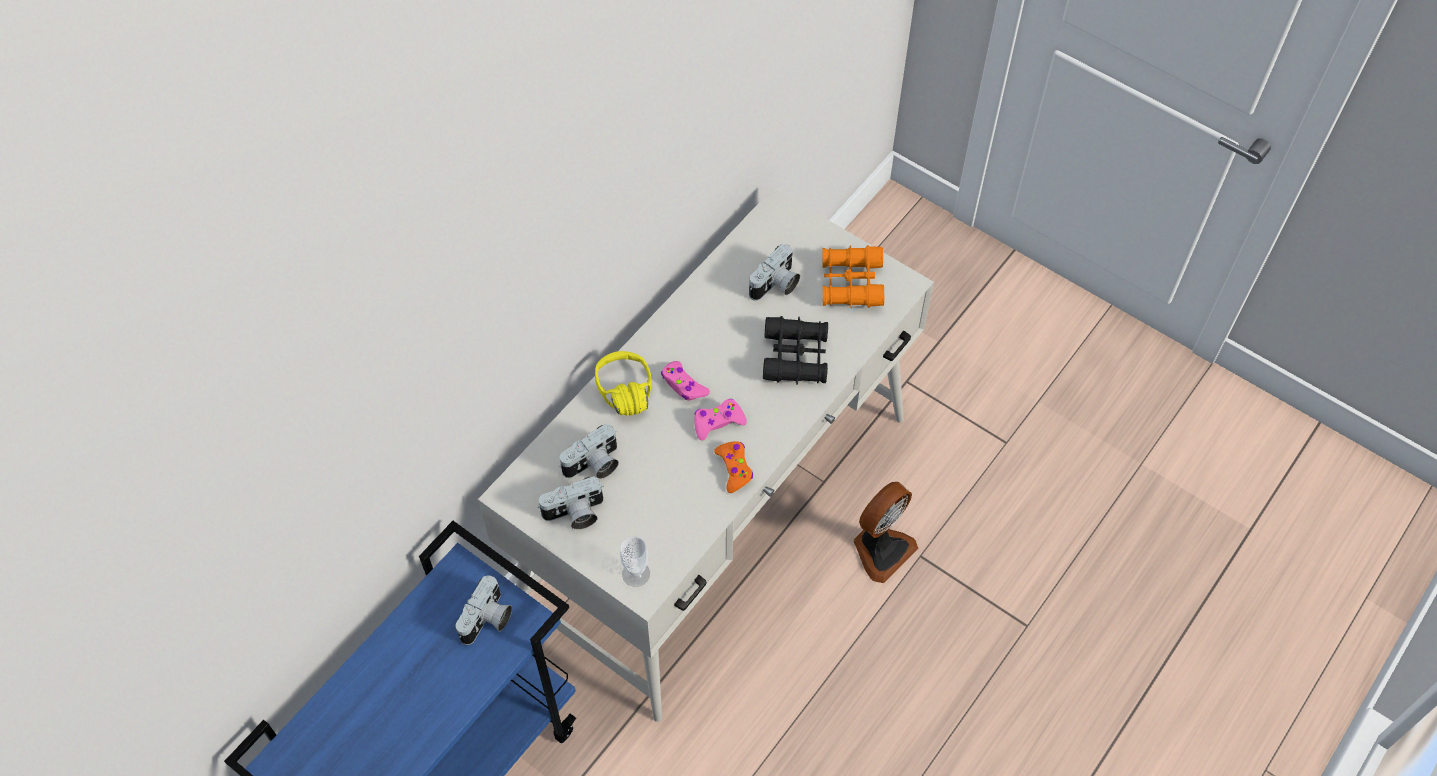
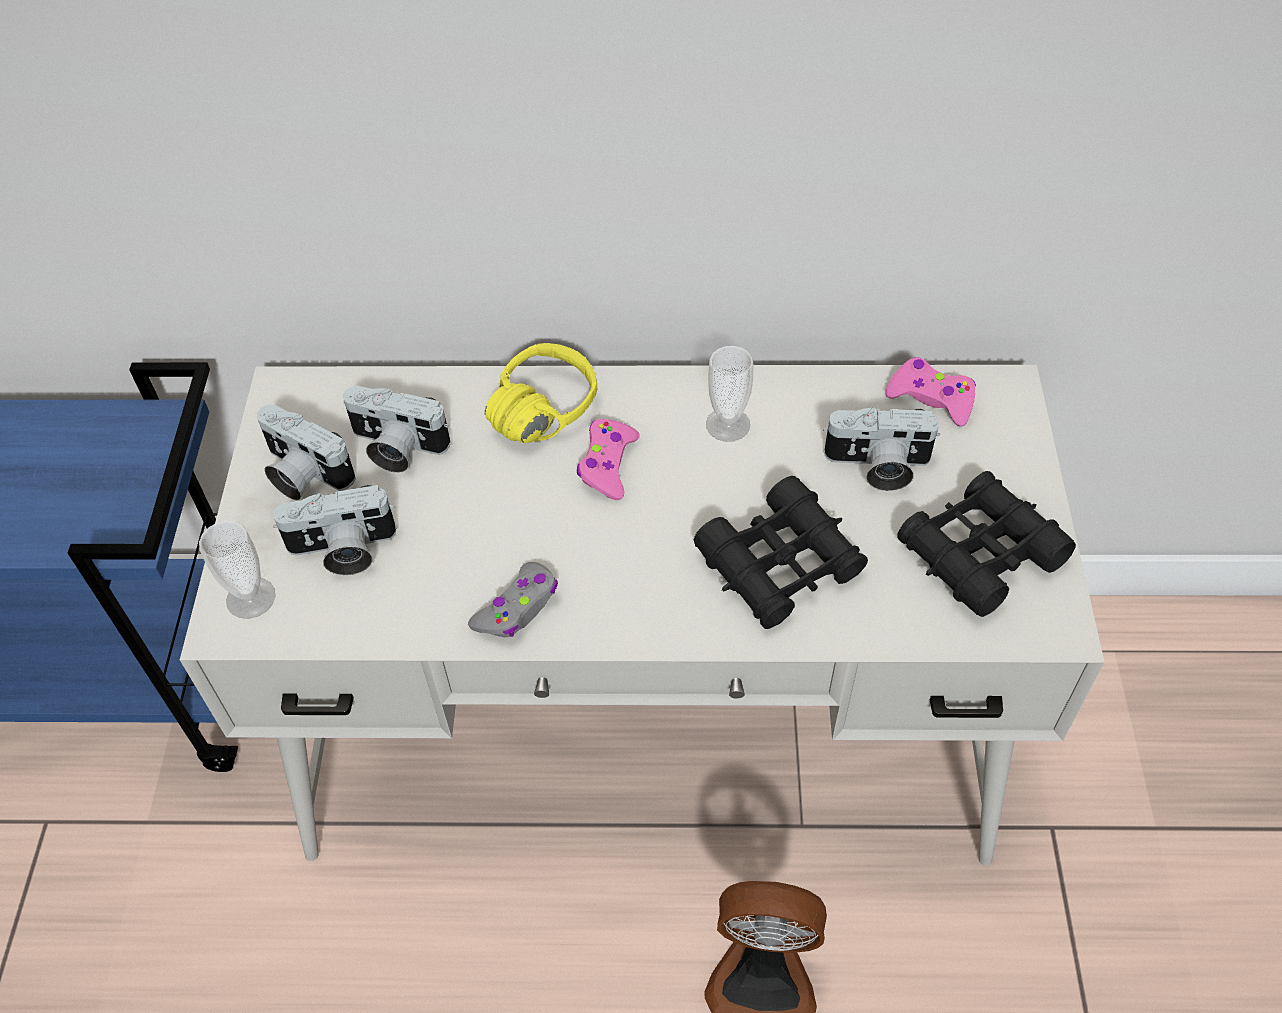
camera: 55 degrees right, 5 degrees down
(488, 620) = (104, 496): camera -> camera (342, 550)
(702, 324) = (728, 424): none -> cup
(718, 422) = (580, 540): pink game controller -> pink game controller (931, 398)
(734, 468) = (517, 608): orange game controller -> grey game controller
(851, 283) = (979, 553): orange binoculars -> black binoculars

